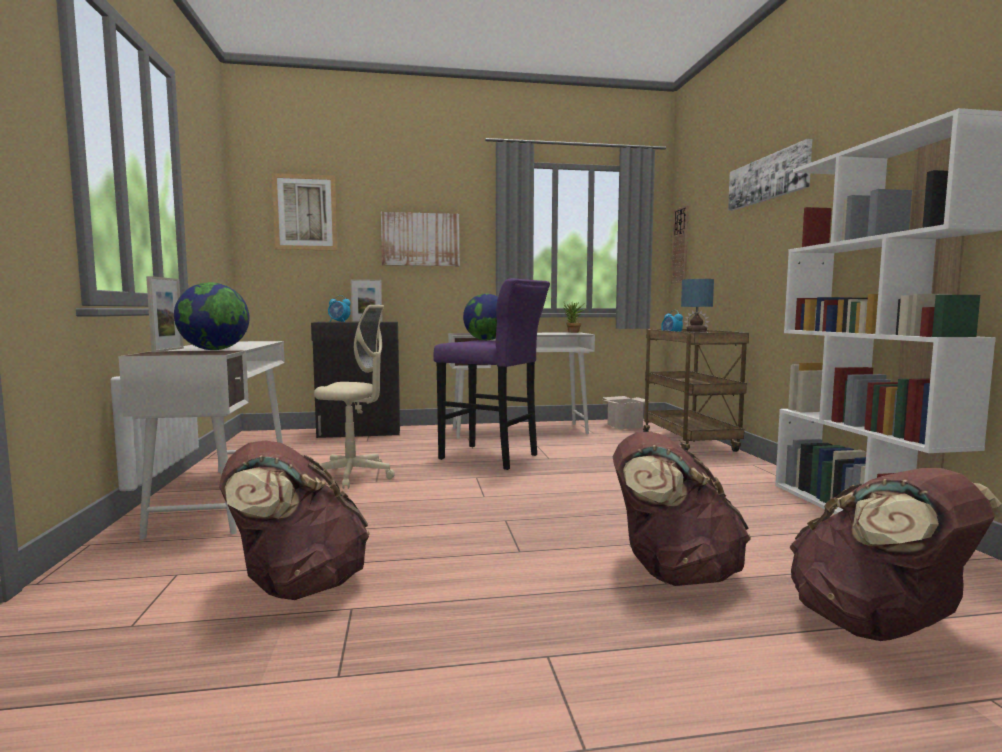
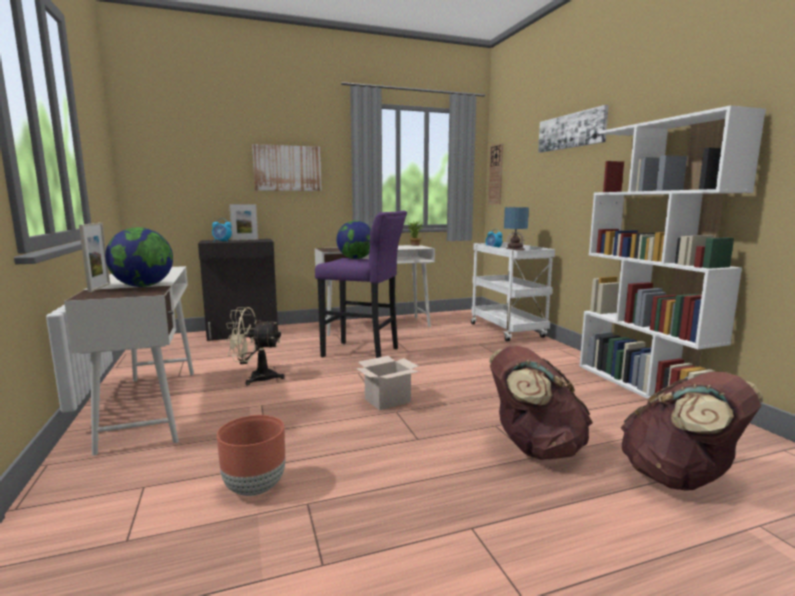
camera: 10 degrees left, 5 degrees up
(297, 586) = (254, 487): brown backpack -> brown planter
(305, 212) = (183, 143): picture -> none
(353, 476) = (256, 378): beige office chair -> beige fan
(625, 426) = (455, 317): cardboard box -> cardboard box (388, 400)
(690, 443) = (508, 331): brown cart -> white cart

